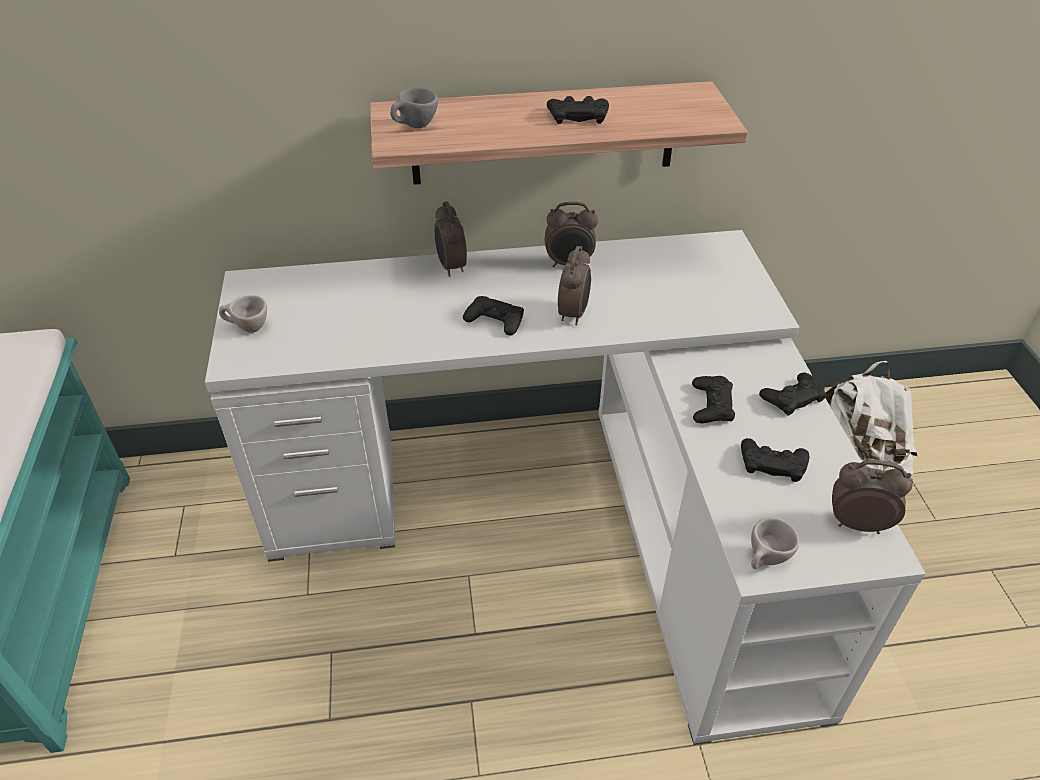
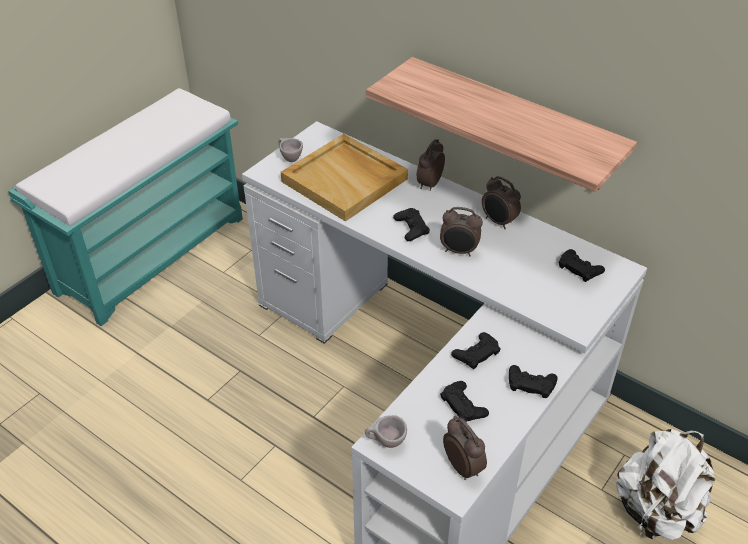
camera: 45 degrees right, 0 degrees up
(353, 314) = (346, 180): none -> beige tray
(415, 127) = (410, 83): grey cup -> none
(574, 314) = (459, 251): alarm clock -> alarm clock turned 45 degrees clockwise
(578, 116) = (509, 121): black game controller -> black game controller (579, 268)

